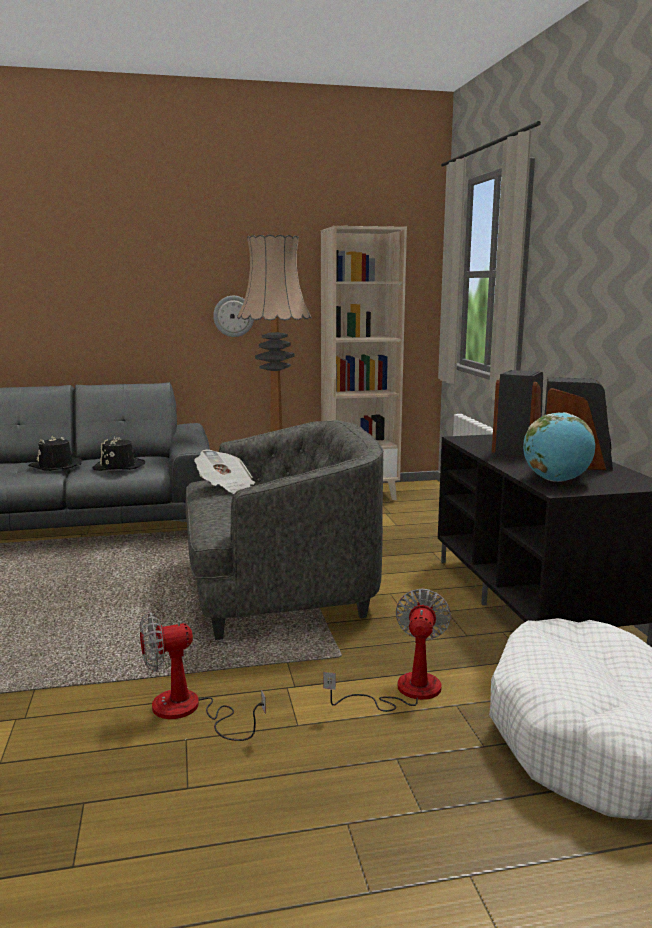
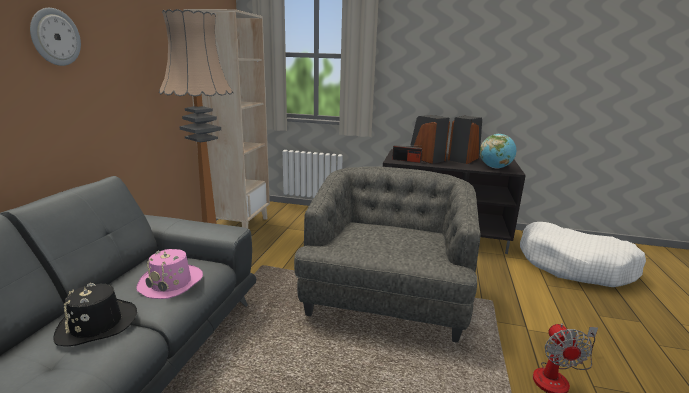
camera: 65 degrees left, 5 degrees up
(119, 466) = (171, 282): black hat -> pink hat
(225, 487) = (353, 242): newspaper -> none
(233, 316) = (129, 93): wall clock -> wall clock (55, 37)
(404, 691) = (533, 294): fan -> none
(480, 442) = (406, 160): none -> radio

